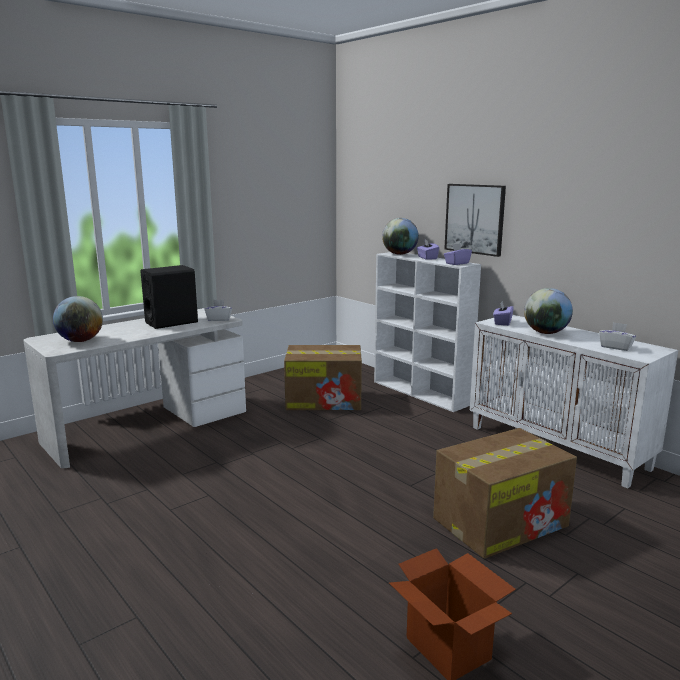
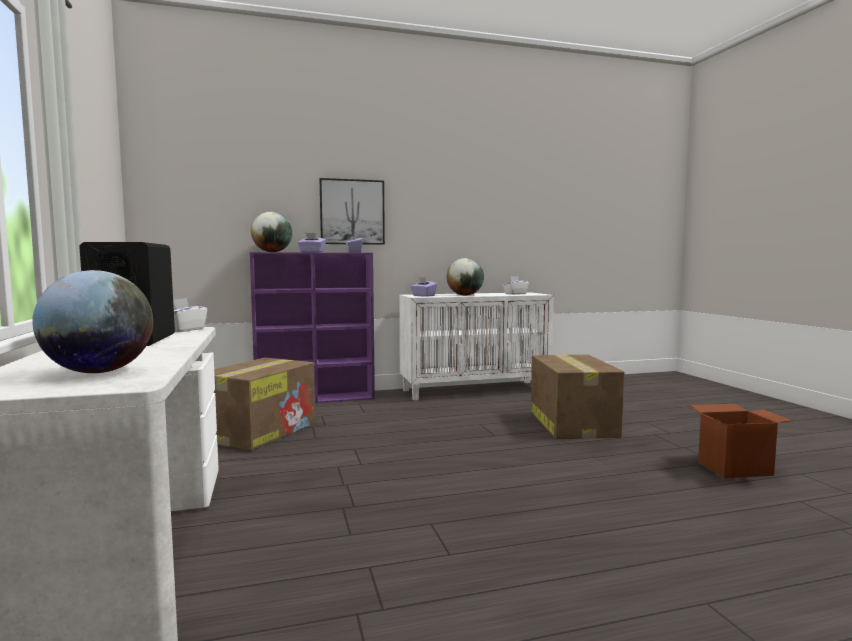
camera: 65 degrees left, 10 degrees down
(421, 393) = (316, 399): white bookcase -> purple bookcase

